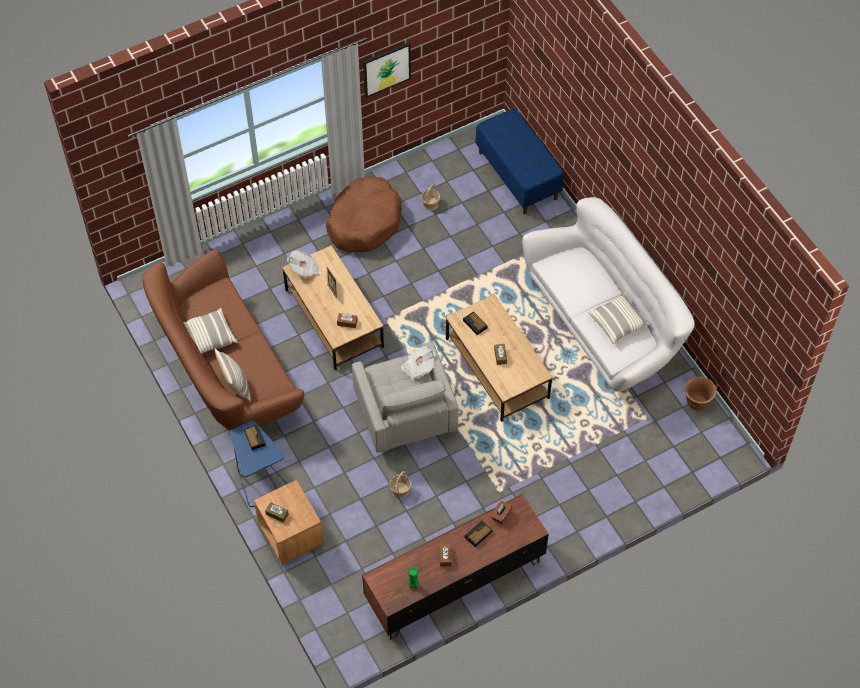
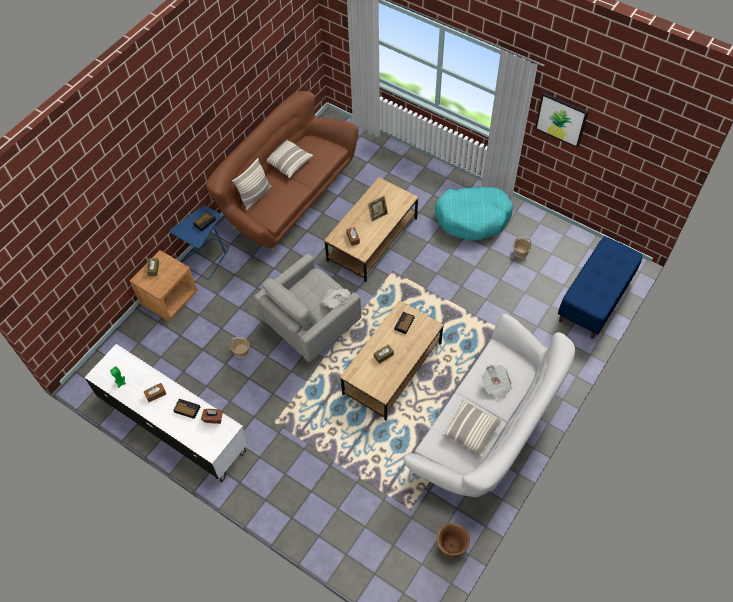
camera: 65 degrees right, 0 degrees up
(305, 269) = (385, 191): newspaper -> newspaper (496, 386)
(364, 221) = (473, 218): brown dog bed -> turquoise dog bed
(454, 583) = (174, 426): brown tv stand -> white tv stand

